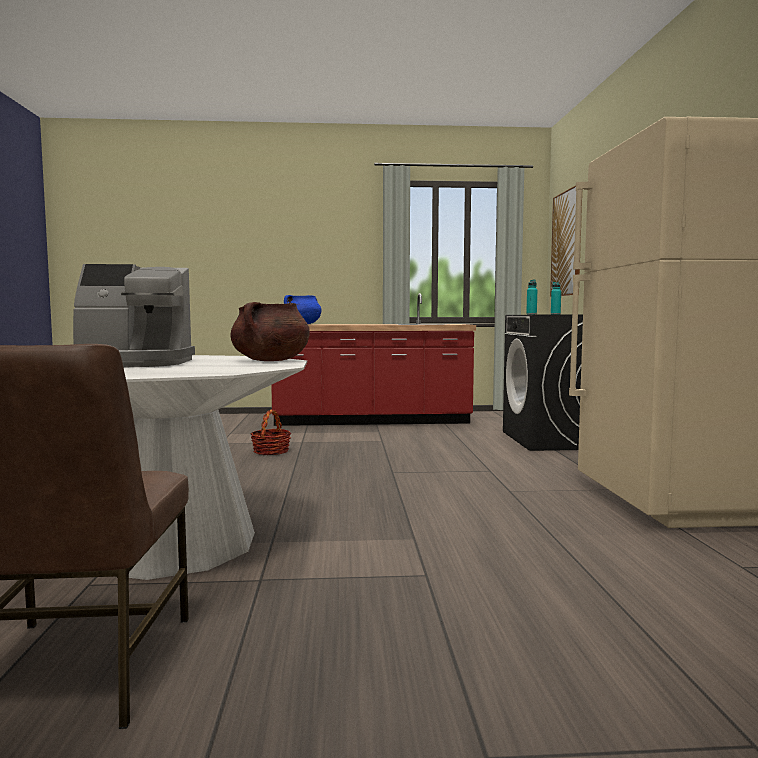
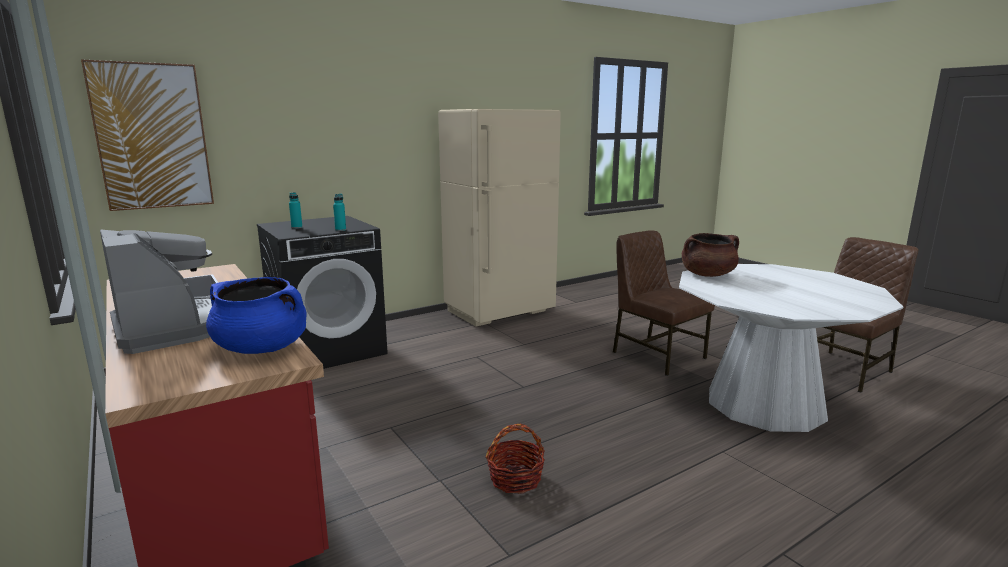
camera: 120 degrees left, 10 degrees up
(132, 363) = (801, 293): coffee machine -> coffee machine (173, 328)
(387, 541) = (656, 355): none -> brown chair

